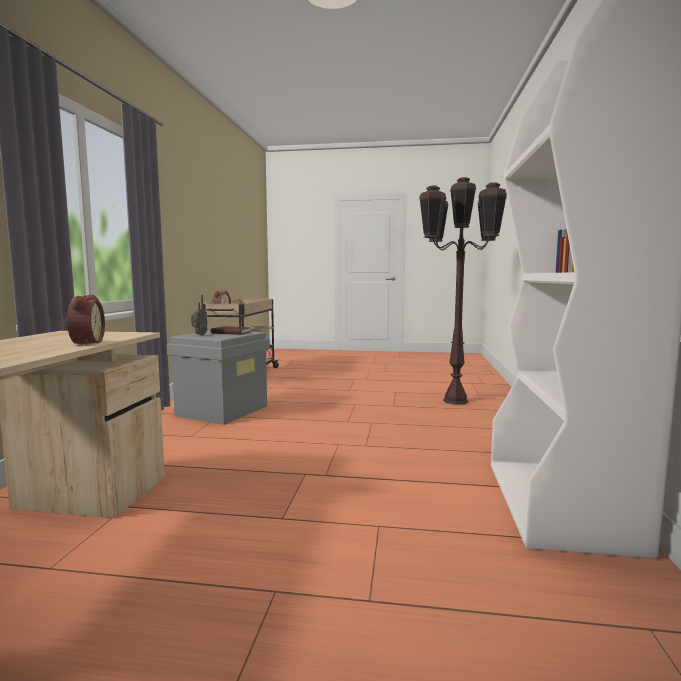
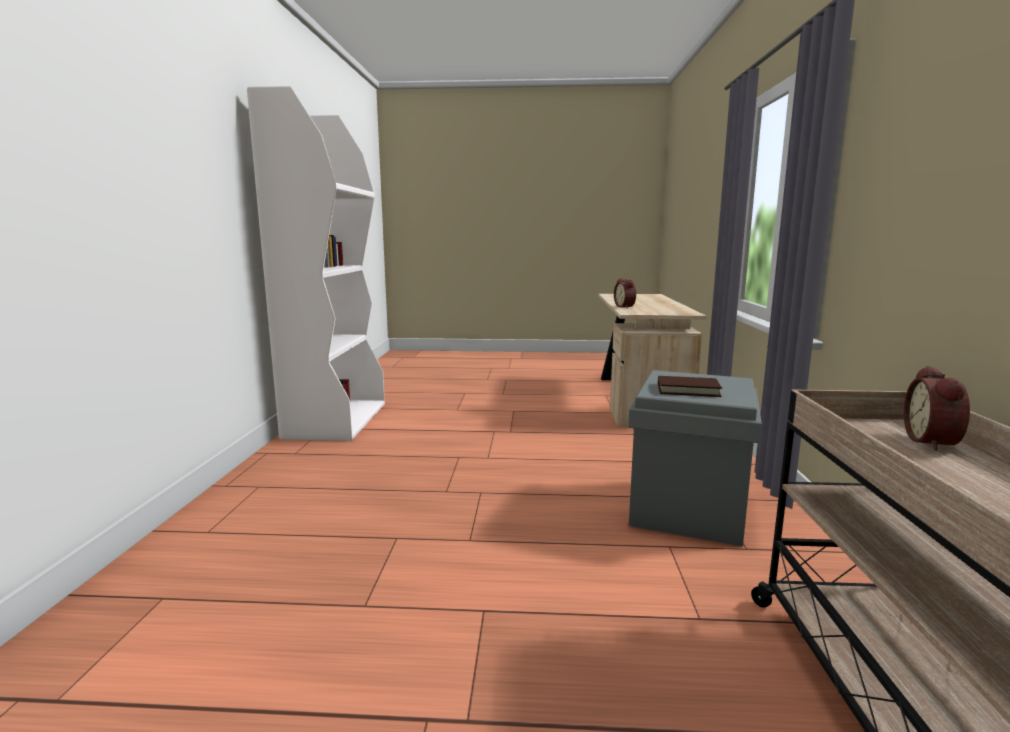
camera: 175 degrees right, 5 degrees up
(199, 335) = (721, 382): radio -> none
(456, 401) = (255, 561): brown floor lamp -> none

